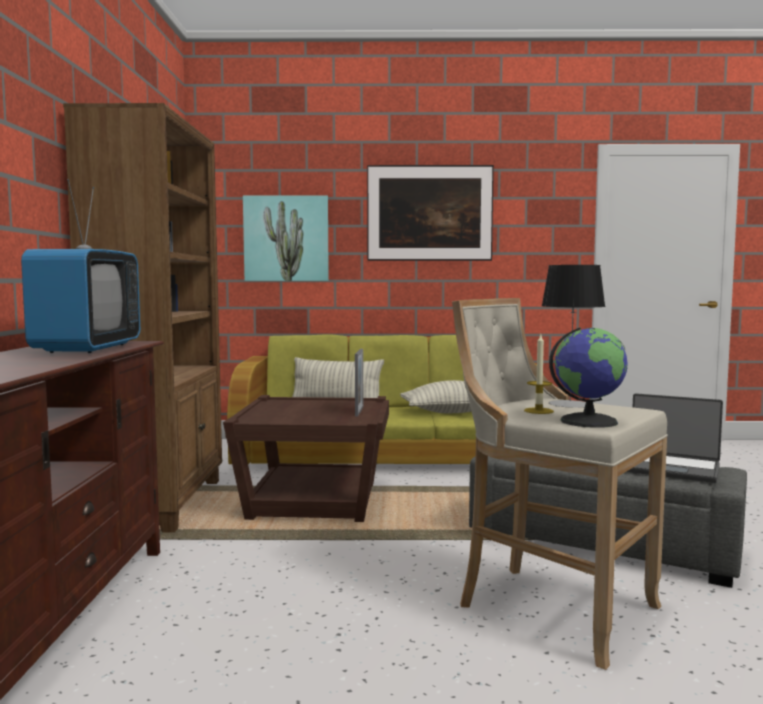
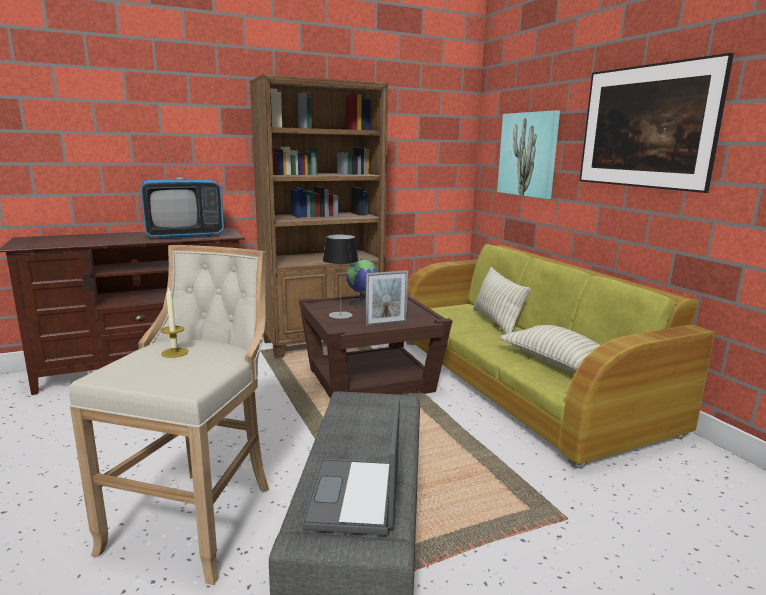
camera: 65 degrees right, 10 degrees up
(570, 404) = (213, 361): table lamp -> table lamp (340, 315)
(588, 421) = (126, 371): globe -> globe (362, 302)

